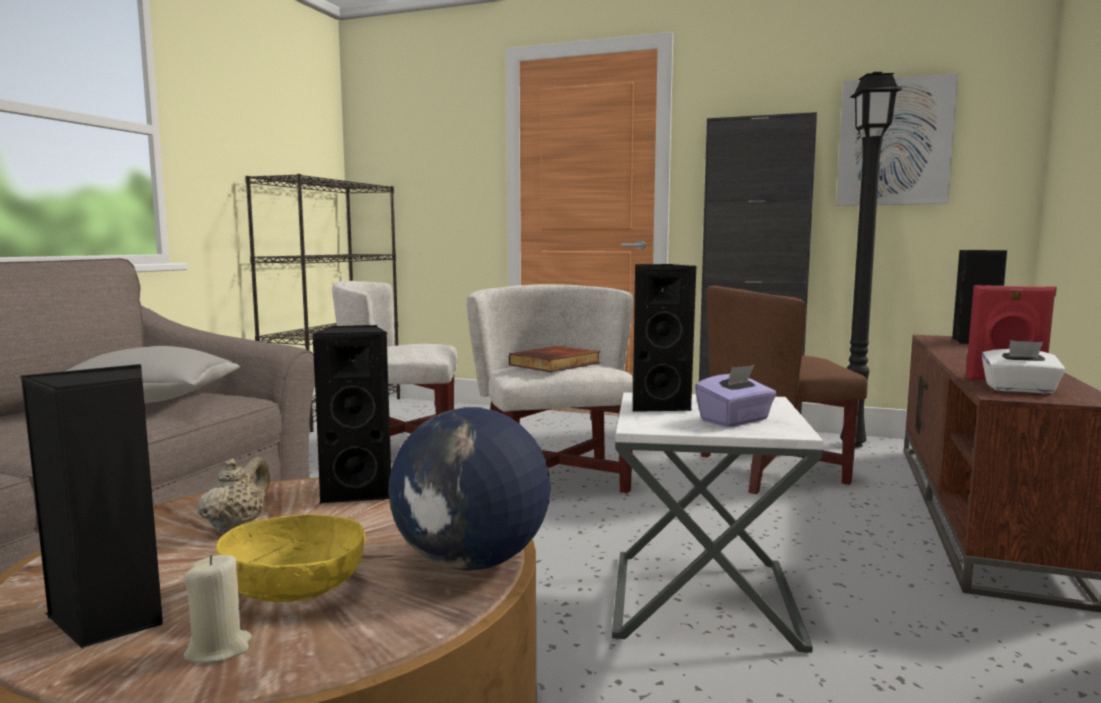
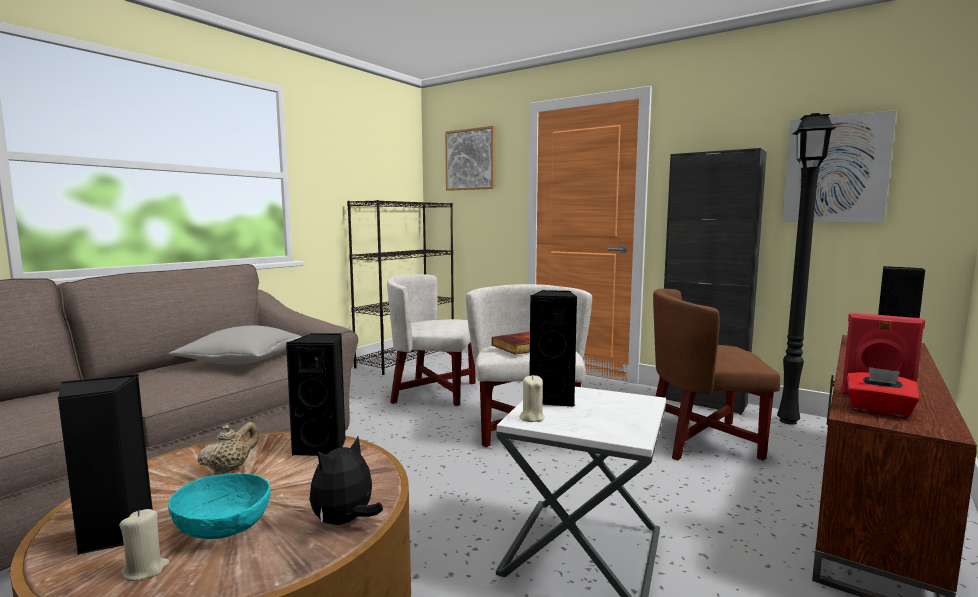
camera: 15 degrees right, 0 degrees up
(296, 589) = (224, 527): yellow bowl -> turquoise bowl
(420, 125) = (471, 159): none -> picture
(472, 563) = (345, 522): globe -> plush toy
(652, 423) = (531, 417): none -> beige candle
(735, 421) = (598, 421): purple tissue box -> none
(1020, 389) = (879, 410): white tissue box -> red tissue box

